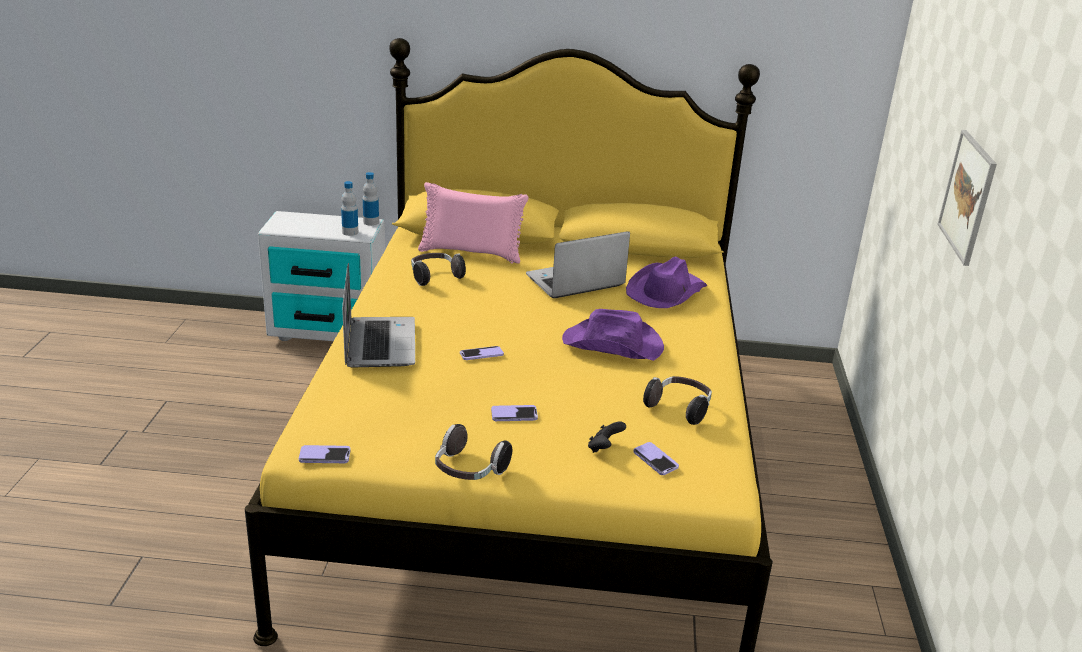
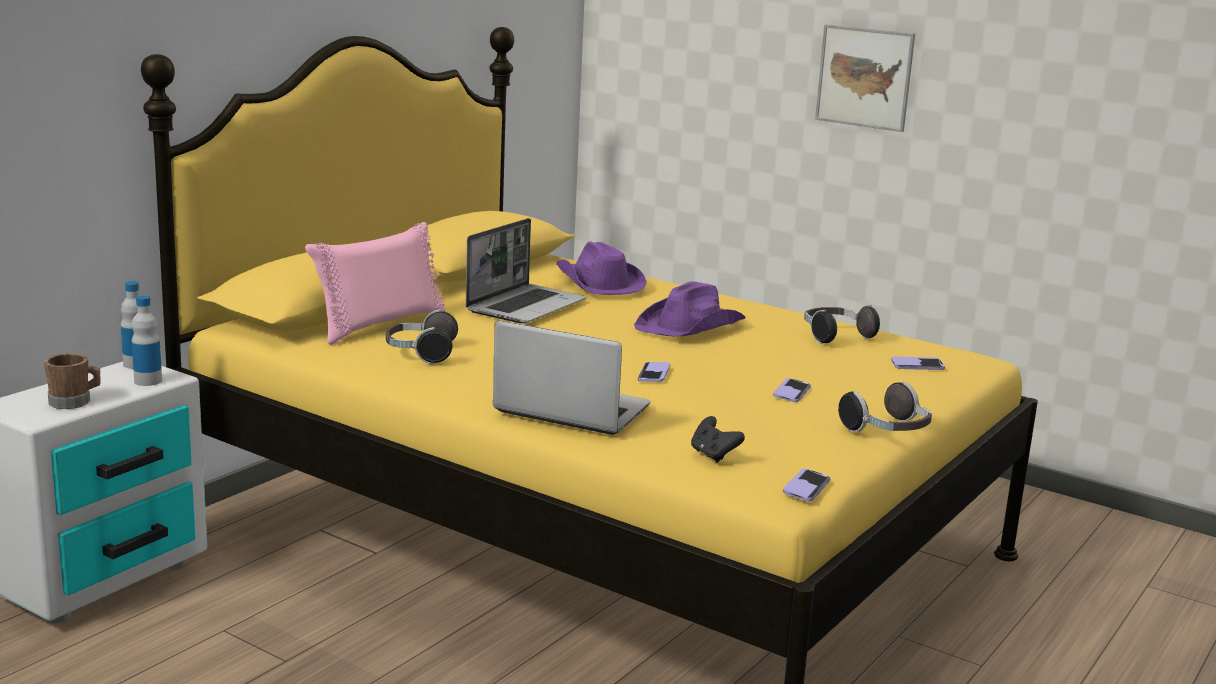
camera: 60 degrees left, 10 degrees down
(303, 227) = (74, 402): none -> brown mug
(574, 282) = (526, 306): laptop -> laptop turned 150 degrees counterclockwise
(604, 448) = (884, 376): black game controller -> black game controller (713, 455)

